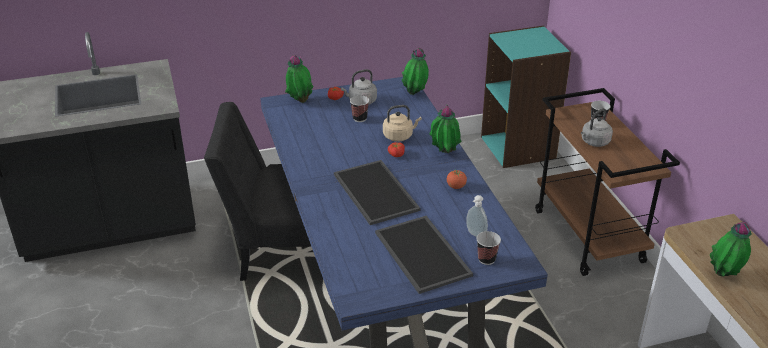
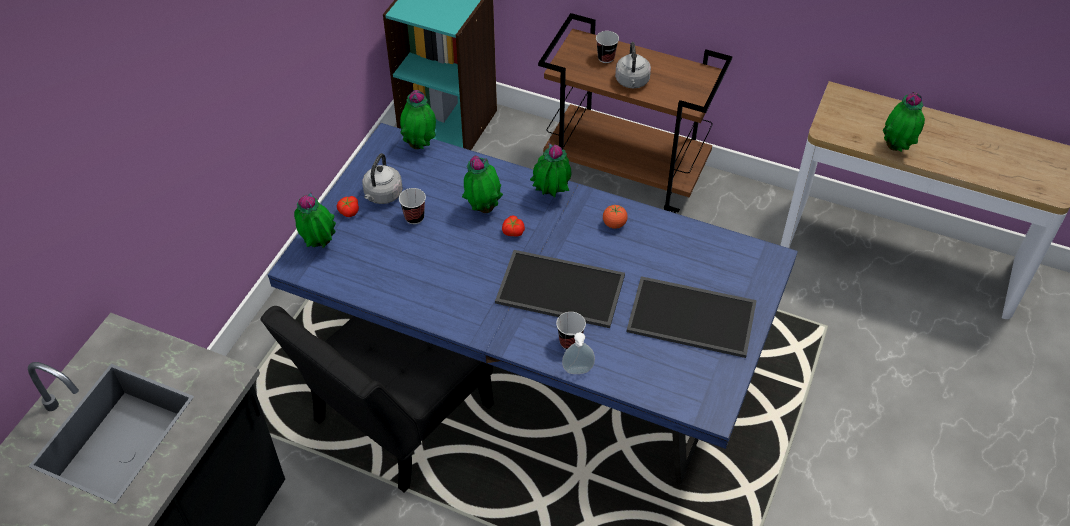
camera: 50 degrees left, 15 degrees up
(399, 136) = (483, 208): beige kettle -> potted plant
(475, 234) = (699, 261): soap dispenser -> soap dispenser (578, 371)
(486, 259) = (741, 277): cup -> cup (570, 342)

